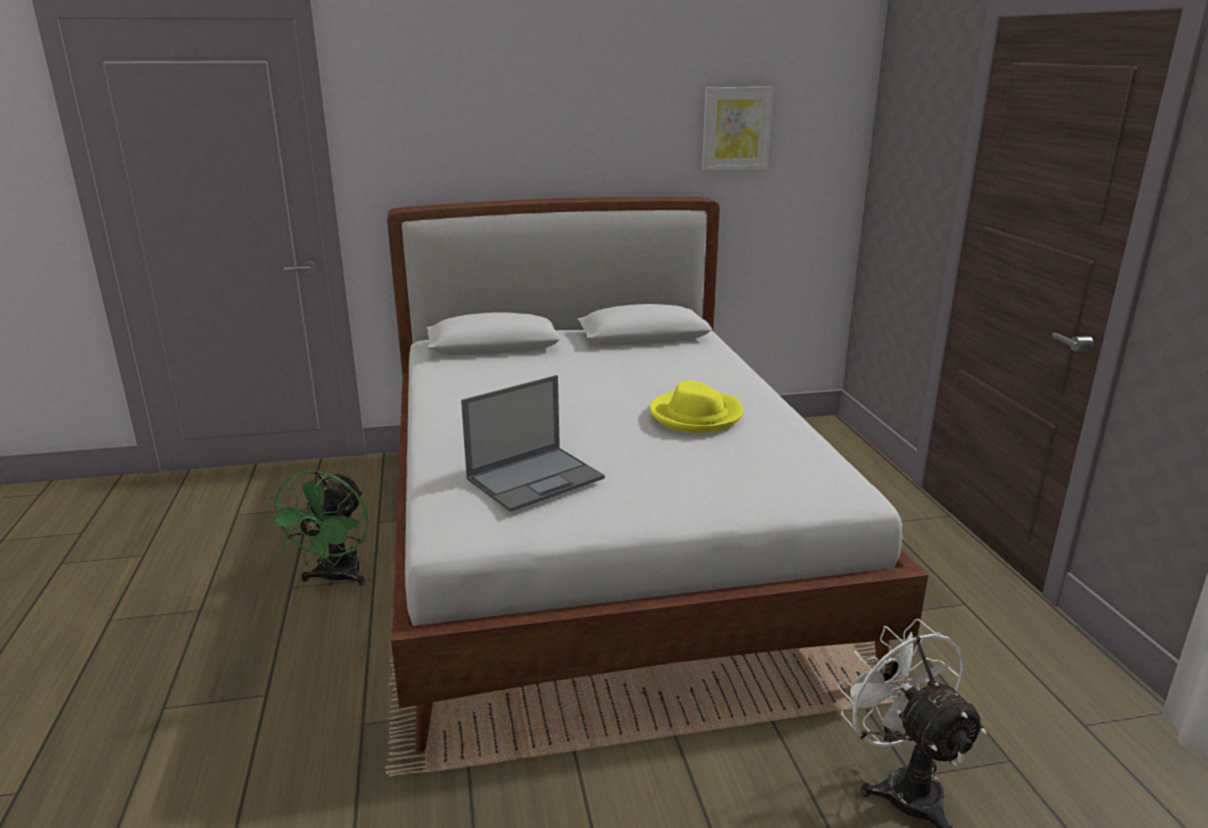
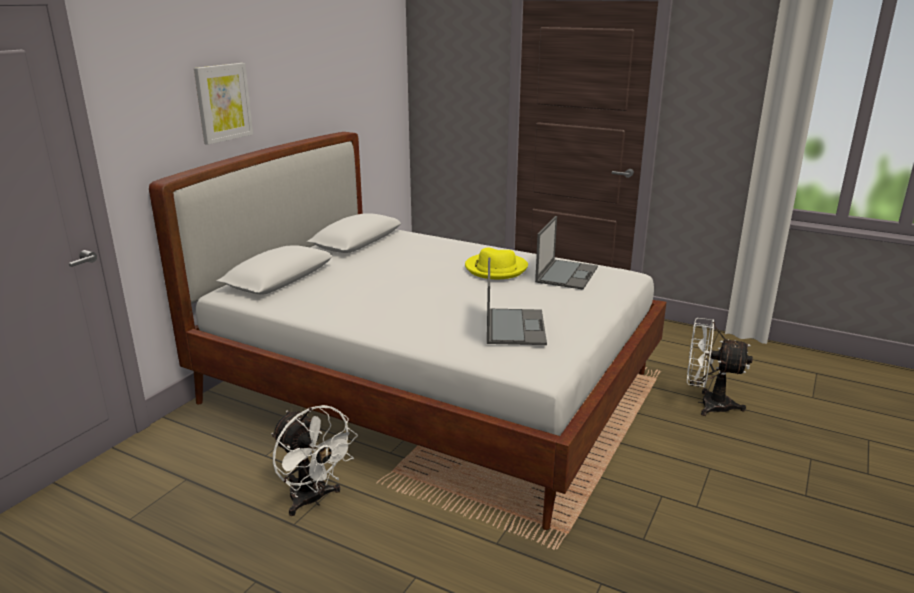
camera: 50 degrees left, 0 degrees up
(335, 579) = (313, 500): green fan -> white fan
(736, 128) = (350, 78): picture -> picture (223, 102)
(763, 457) = (567, 274): none -> laptop

